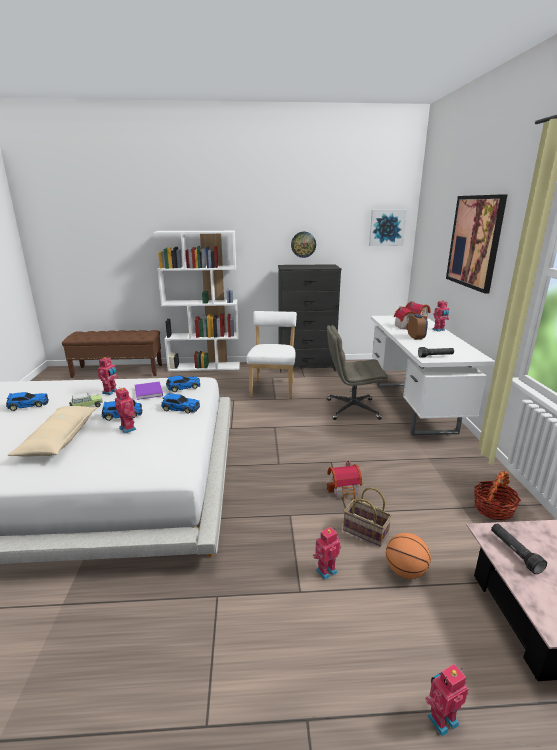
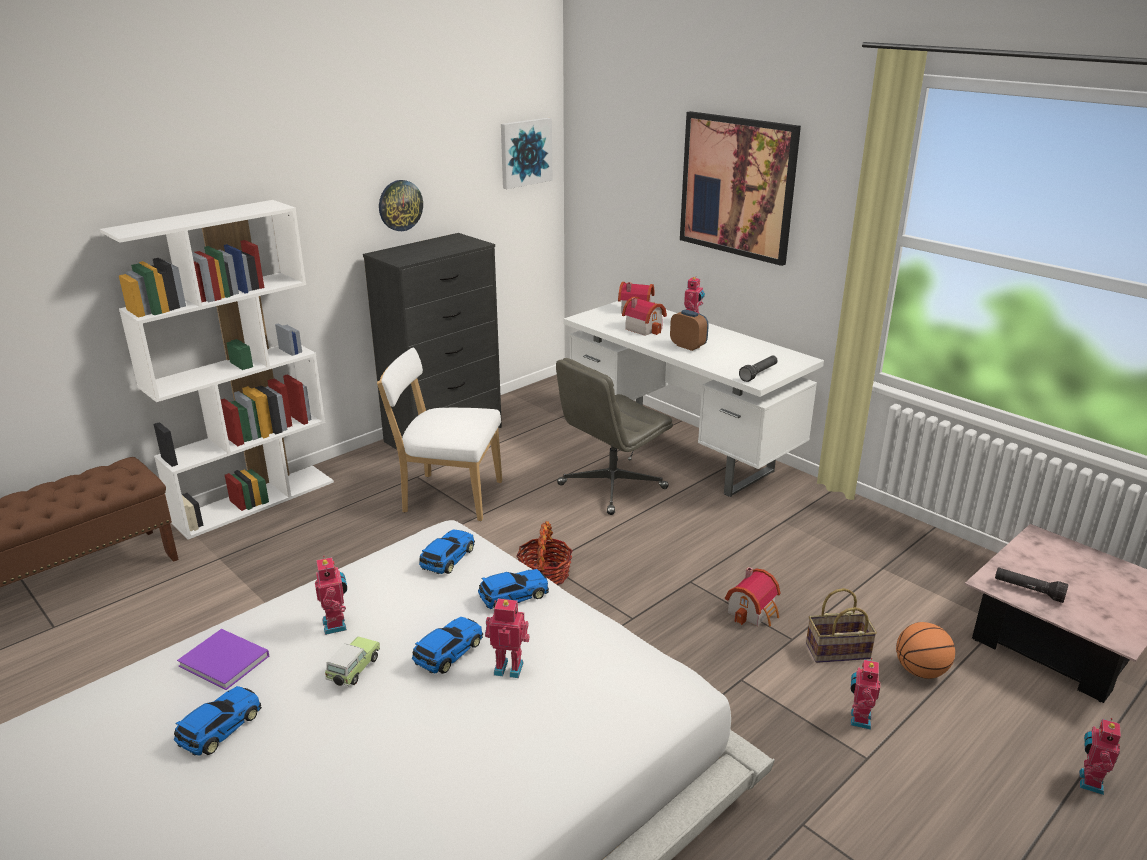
camera: 40 degrees left, 5 degrees up
(59, 439) = (424, 745): beige pillow -> none
(148, 392) = (407, 593): purple book -> purple book (226, 662)
(273, 388) = (448, 496): white chair -> white chair turned 45 degrees counterclockwise
(493, 509) = (907, 555): basket -> basket (545, 574)

